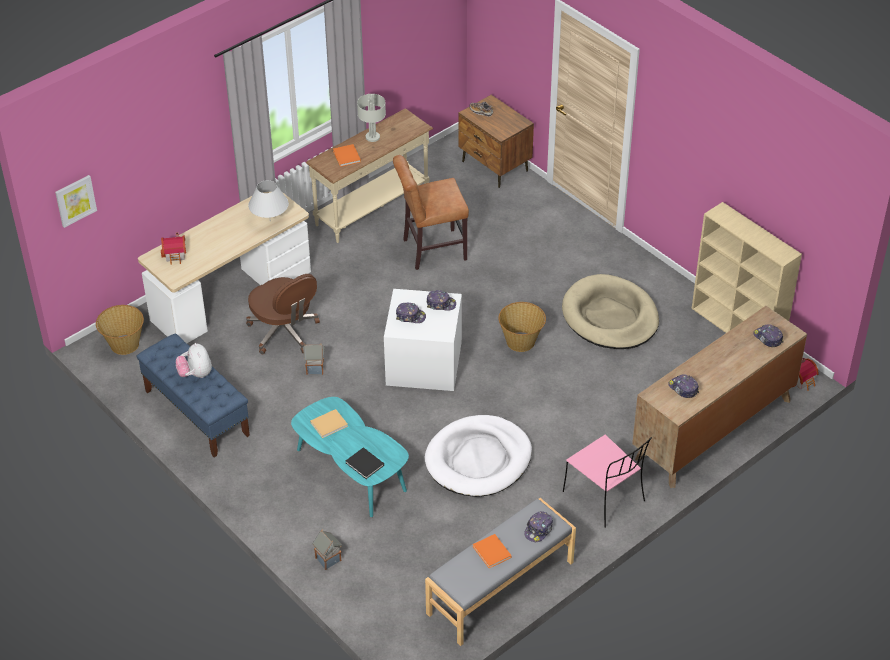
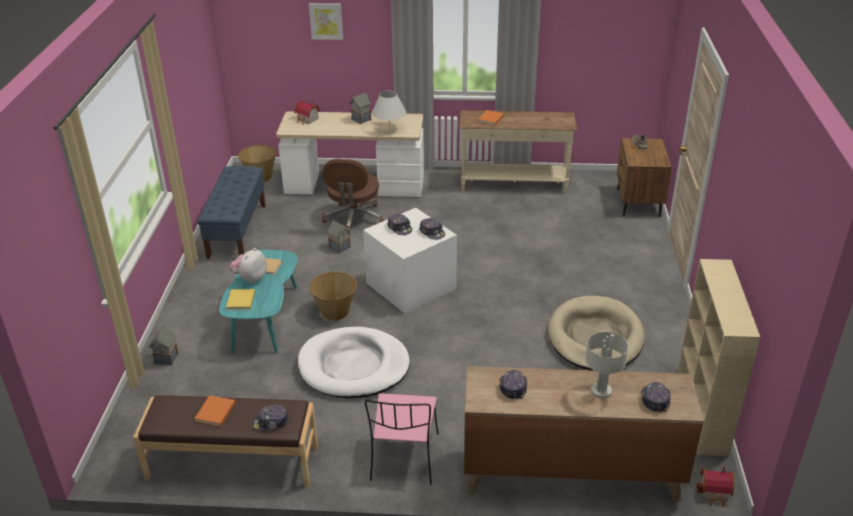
camera: 45 degrees right, 10 degrees down
(75, 200) = (247, 38): picture -> picture (326, 21)
(195, 374) = (233, 191): plush toy -> plush toy (250, 279)
(227, 225) = (361, 120): none -> toy house
(365, 465) = (240, 301): black book -> yellow book
(372, 137) = (524, 117): grey table lamp -> grey table lamp (600, 391)
(431, 250) = (518, 226): brown chair -> none
(501, 588) = (232, 463): grey bench -> brown bench
(521, 341) = (499, 313): basket -> basket (335, 312)

